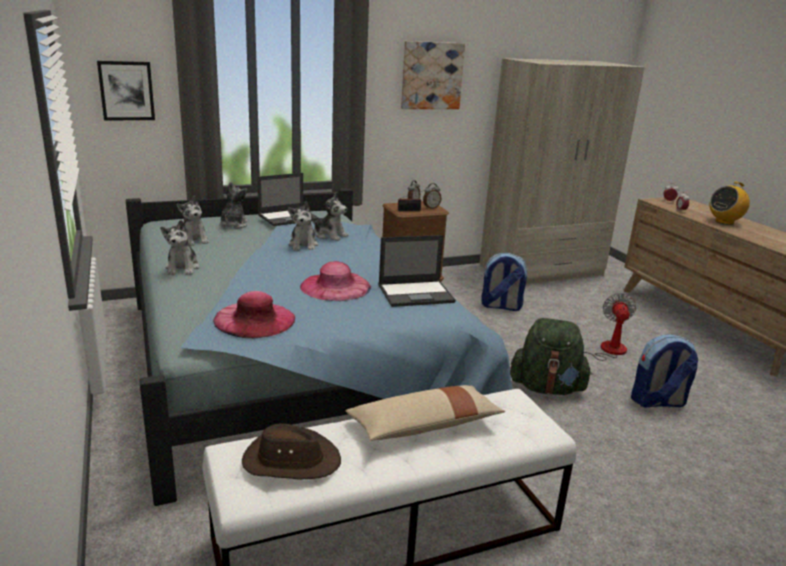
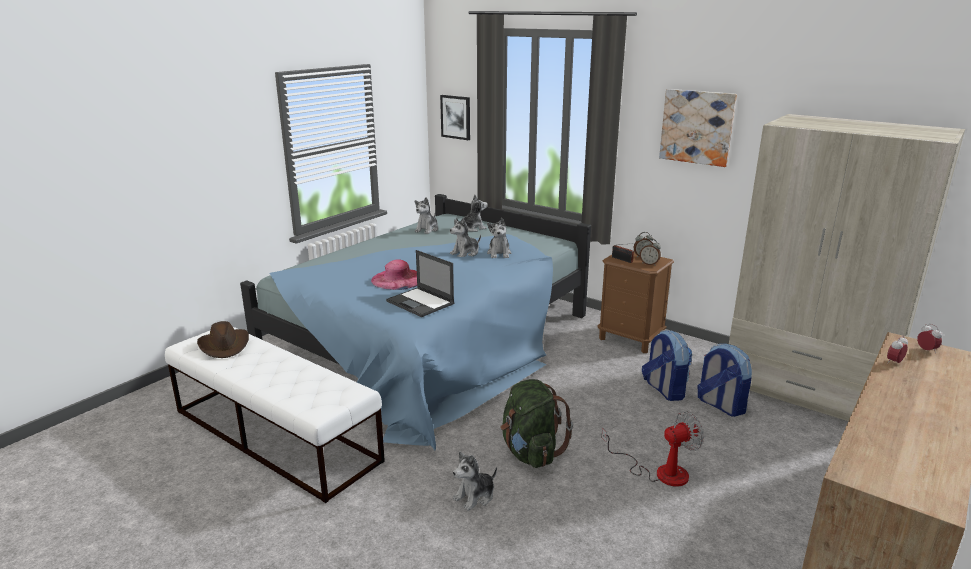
camera: 60 degrees right, 0 degrees up
(182, 268) = (379, 242): plush toy -> plush toy (475, 496)
(254, 319) = (319, 275): pink hat -> none
(289, 217) = (509, 234): laptop -> none
(424, 425) = (290, 370): beige pillow -> none
(657, 402) = (586, 525): backpack -> backpack (720, 405)
(724, 222) = (911, 396): radio -> none

